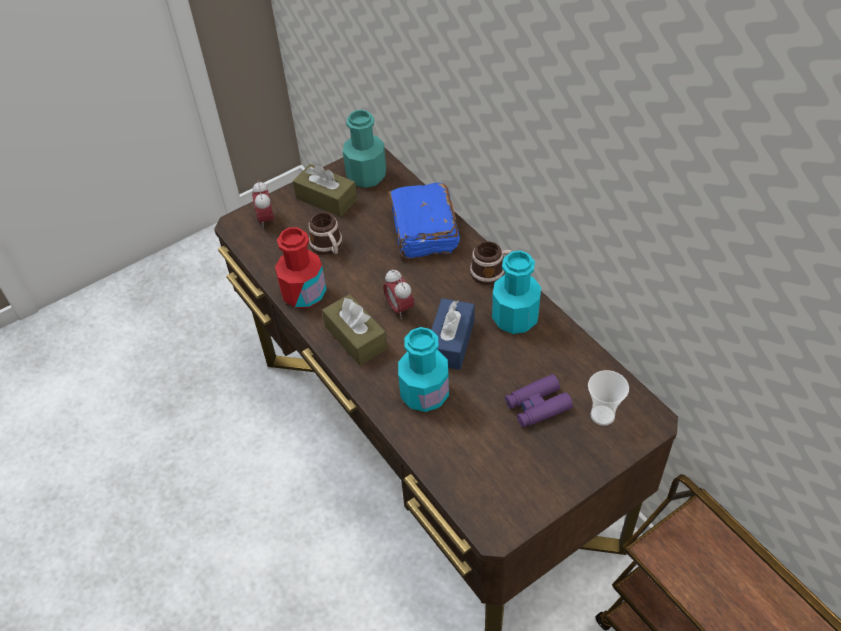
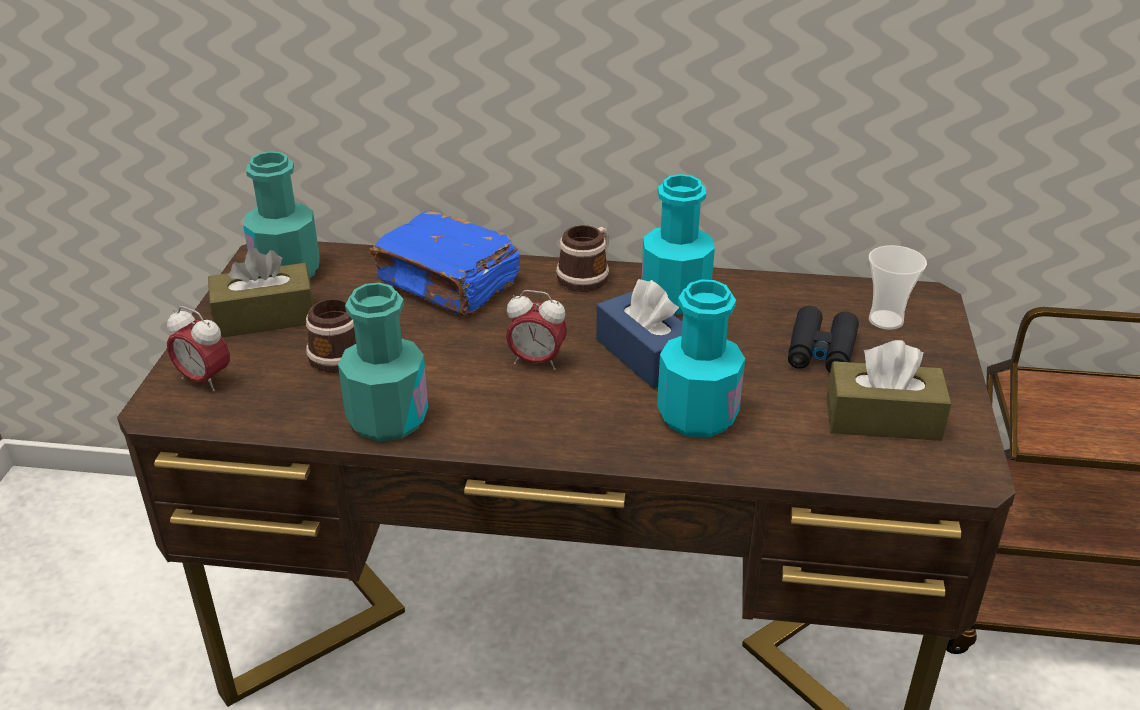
camera: 50 degrees left, 15 degrees down
(304, 294) = (388, 419): red bottle -> turquoise bottle
(356, 337) = (530, 418): brown tissue box -> brown tissue box (882, 419)
(537, 406) = (821, 351): purple binoculars -> black binoculars

